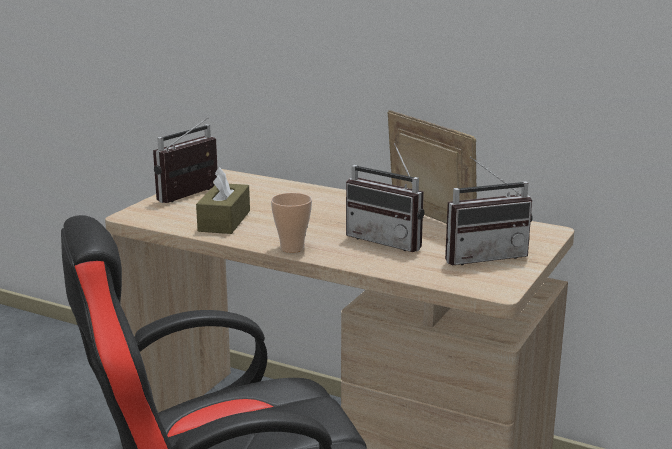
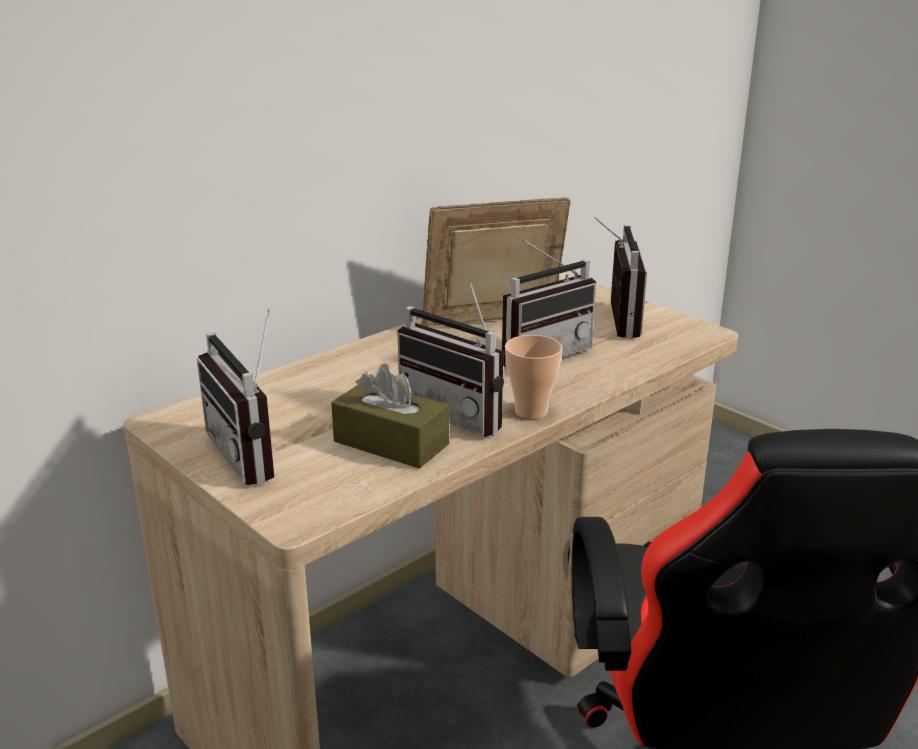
camera: 70 degrees left, 5 degrees up
(274, 231) = (459, 413): none -> radio

